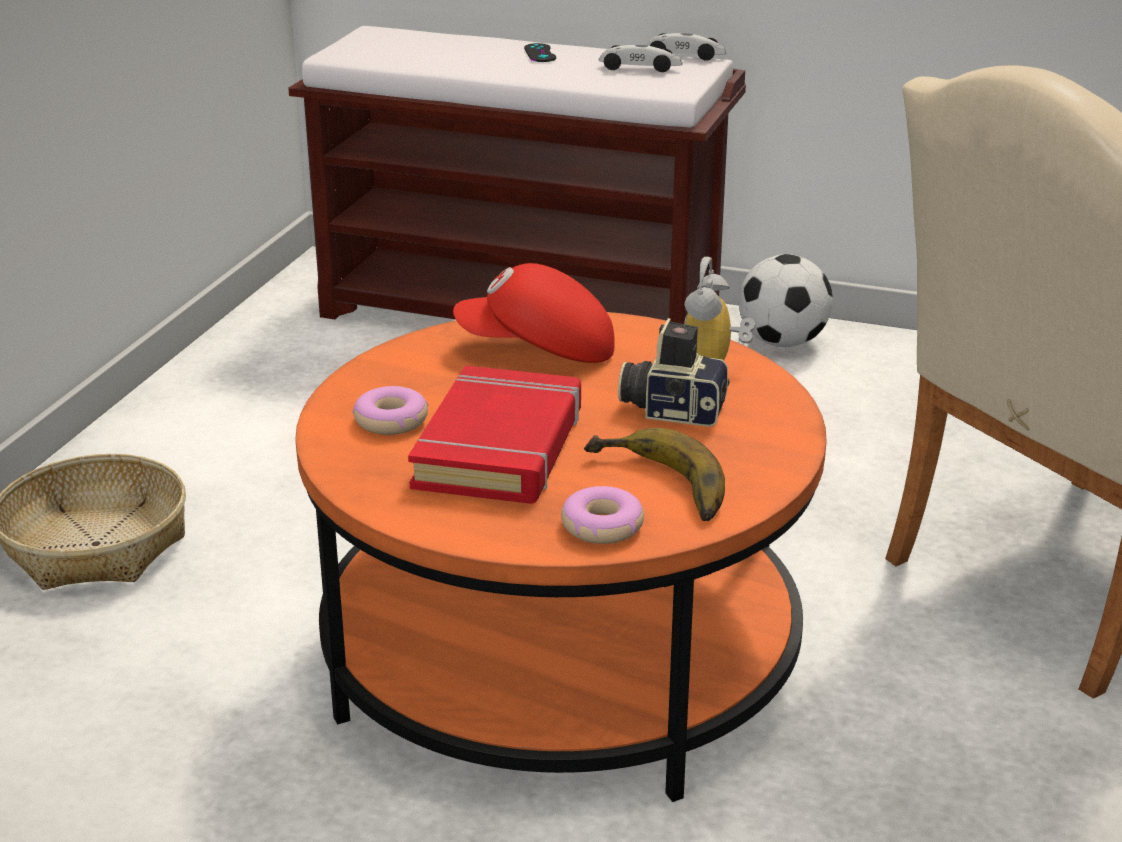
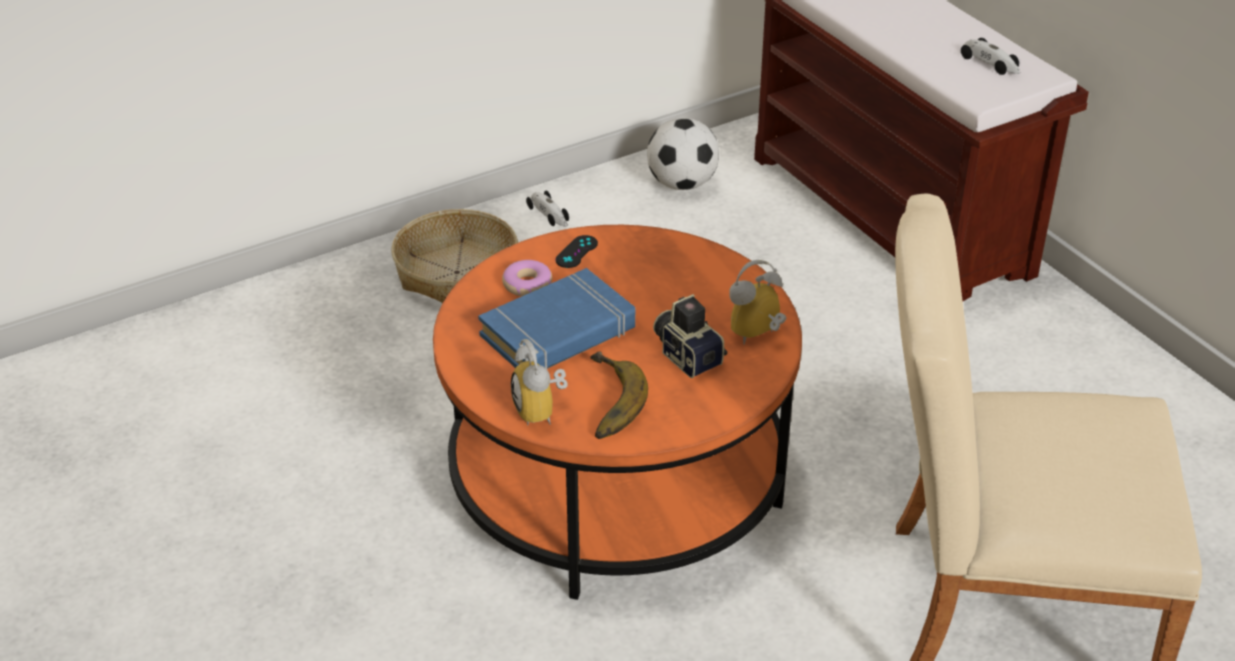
camera: 40 degrees right, 10 degrees up
(500, 448) = (558, 332): red book -> blue book
(538, 350) = (671, 273): red cap -> none
(540, 53) = (938, 21): black game controller -> black game controller (576, 252)
(602, 526) = (542, 411): donut -> alarm clock
(685, 55) = (1043, 63): toy car -> toy car (549, 214)
(782, 342) = (1054, 323): football -> football (682, 184)

